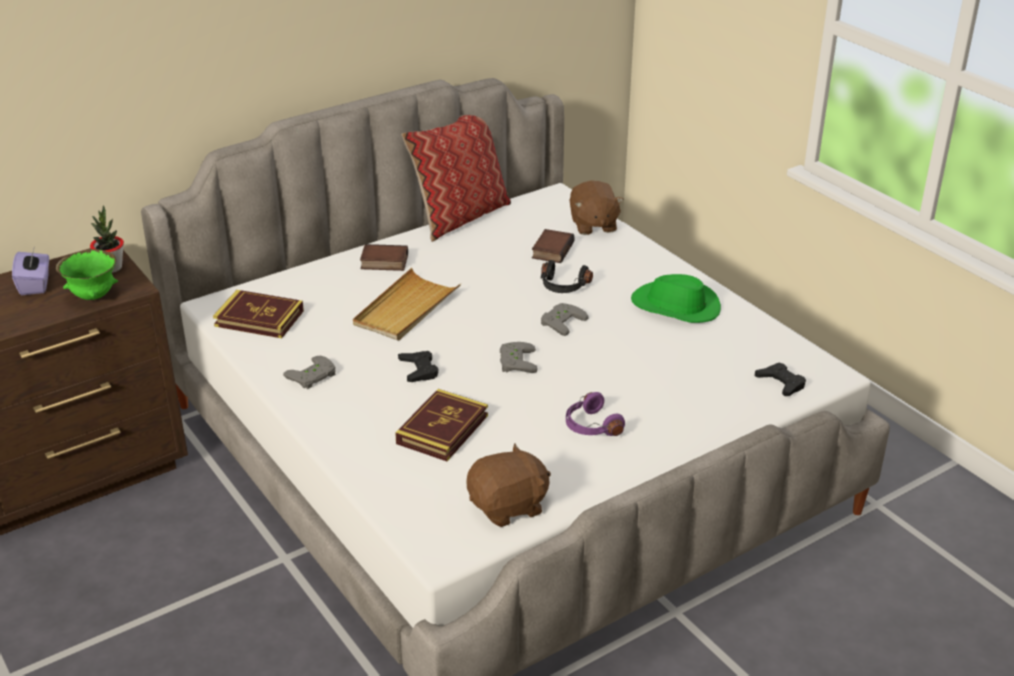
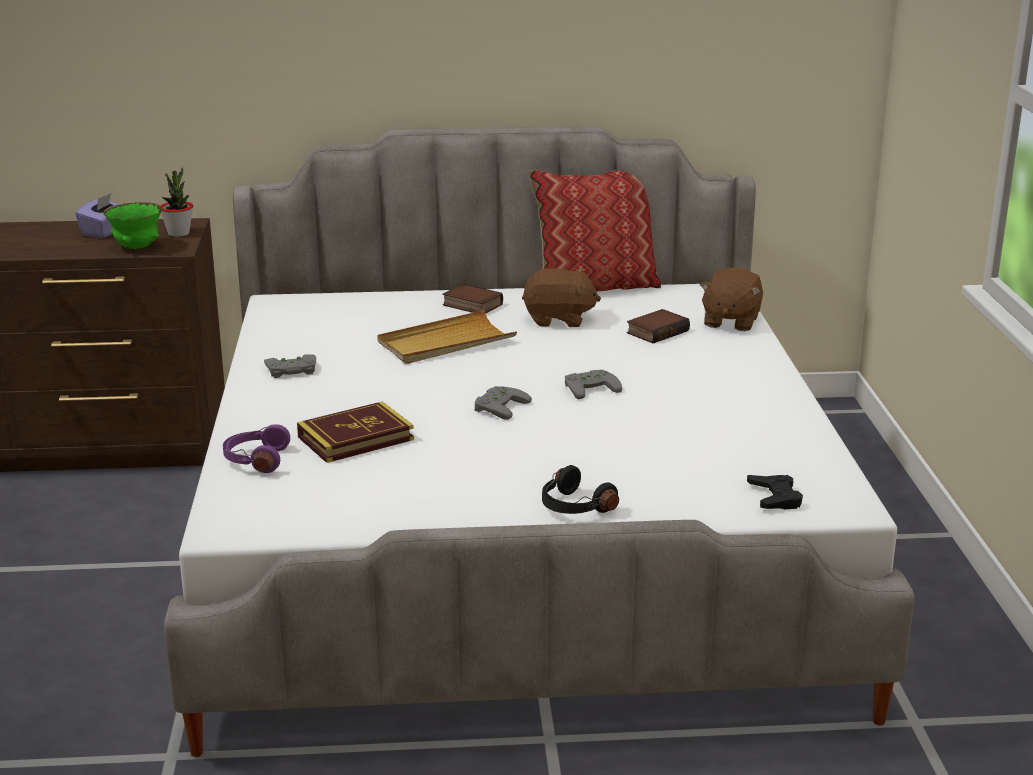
camera: 30 degrees right, 10 degrees down
(259, 318) = (302, 319): book -> none
(419, 370) = (395, 390): black game controller -> none
(508, 507) = (337, 513): brown plush toy -> brown plush toy (558, 320)
(563, 287) = (629, 362): black headphones -> black headphones (574, 507)
(591, 426) = (507, 476): purple headphones -> purple headphones (255, 460)
(675, 306) = (735, 405): green hat -> none

